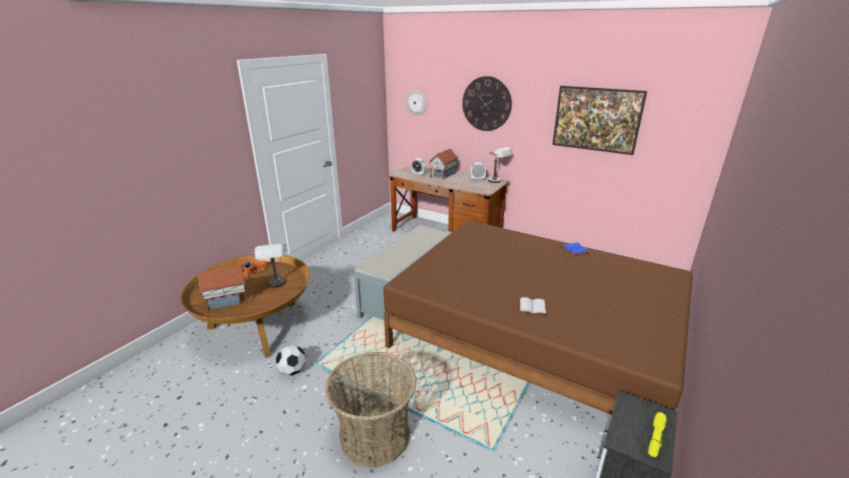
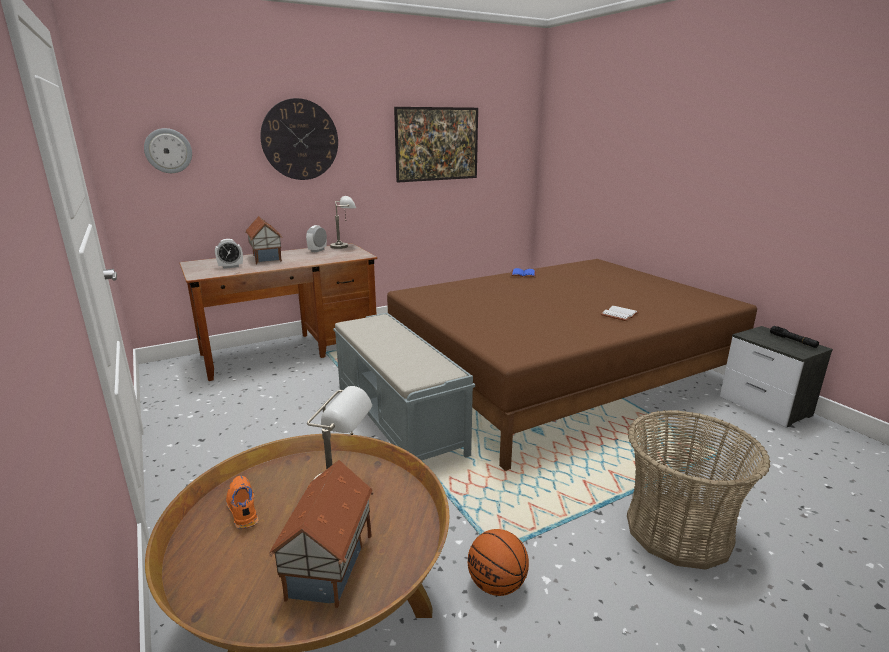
camera: 60 degrees left, 5 degrees down
(293, 371) = (496, 584): football -> basketball
(655, 437) = (793, 341): yellow flashlight -> black flashlight

